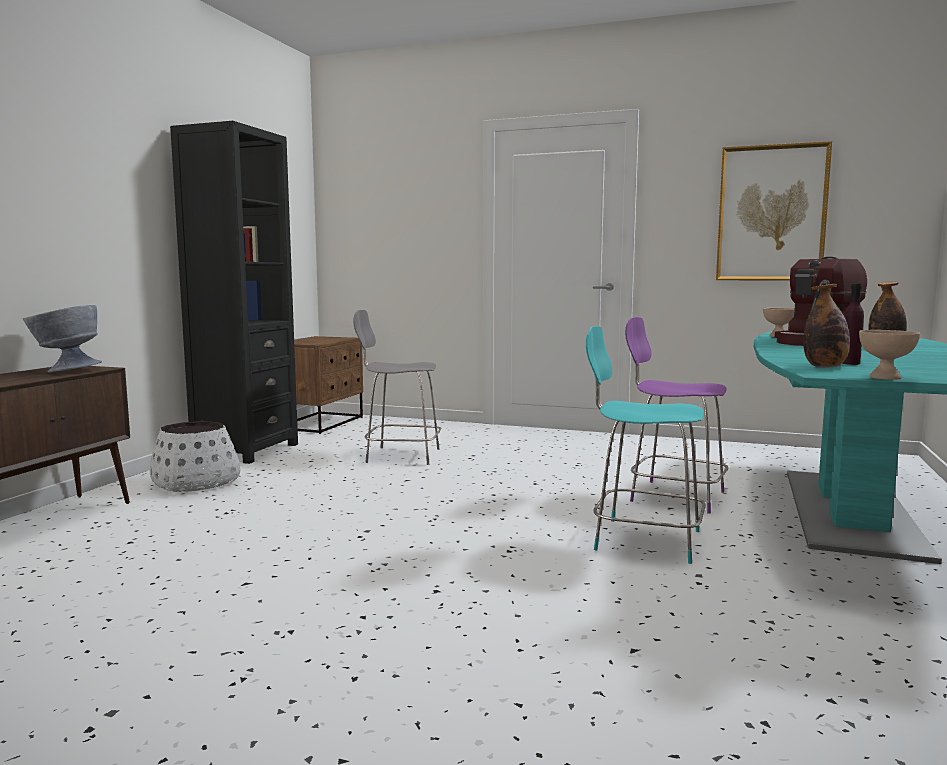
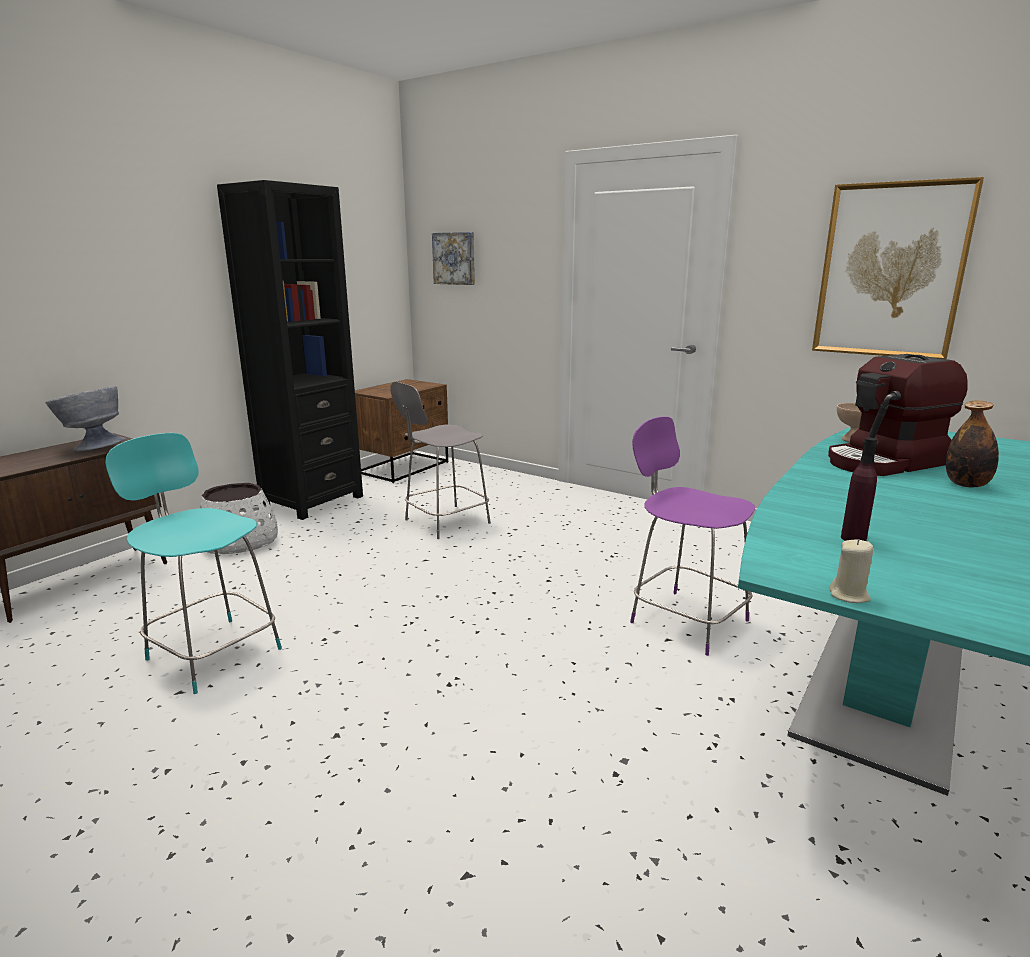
camera: 15 degrees right, 10 degrees up
(369, 217) = (455, 258): none -> picture
(400, 455) = (444, 522): grey chair -> grey chair turned 60 degrees counterclockwise
(643, 539) = (602, 688): turquoise chair -> turquoise chair (212, 652)
(825, 367) = (805, 547): bottle -> none
(885, 377) = (849, 595): beige bowl -> beige candle

